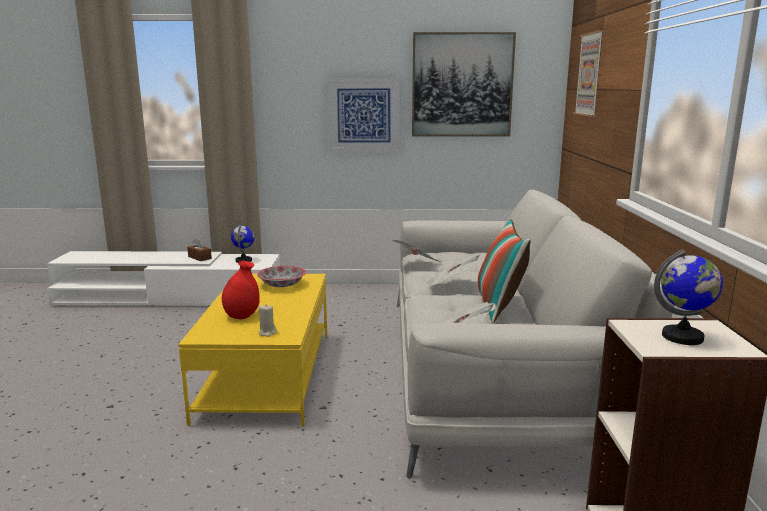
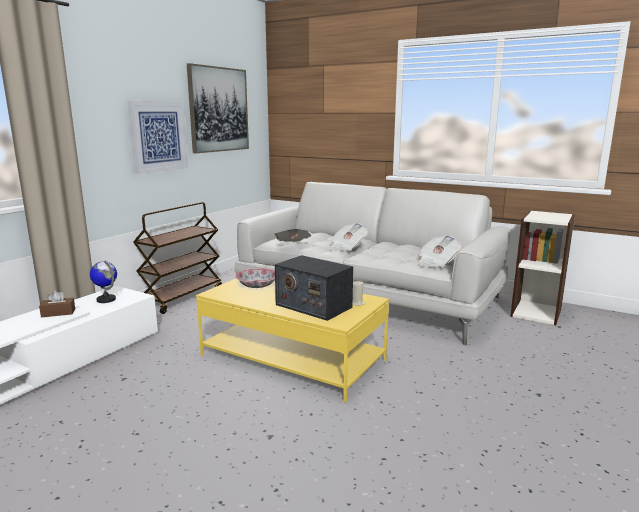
camera: 60 degrees left, 0 degrees up
(242, 316) = (313, 306): red vase -> radio
(359, 290) = (182, 297): none -> brown cart
(499, 306) = (395, 247): pillow -> none
(589, 74) = (312, 103): picture -> none
(683, 337) = (549, 216): globe -> none

